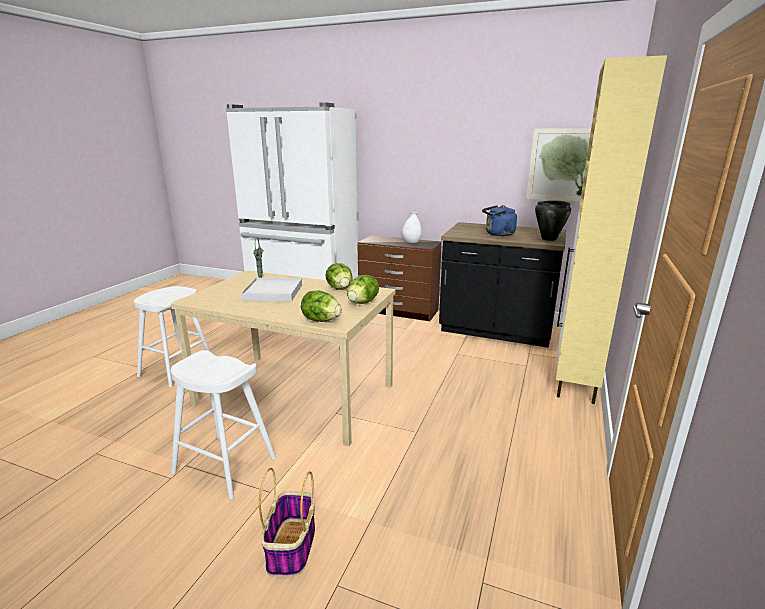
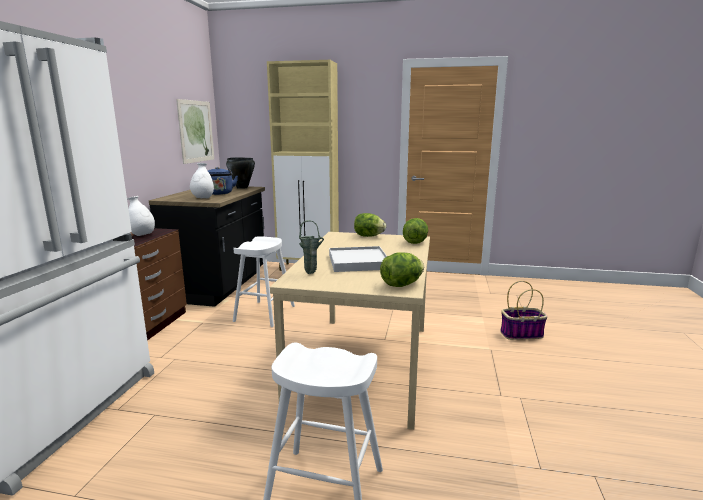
camera: 100 degrees left, 5 degrees down
(225, 465) = (483, 375): white stool -> white stool (265, 313)
(340, 288) = (336, 243): lettuce -> lettuce (401, 285)
(465, 231) = (203, 198): none -> white vase

